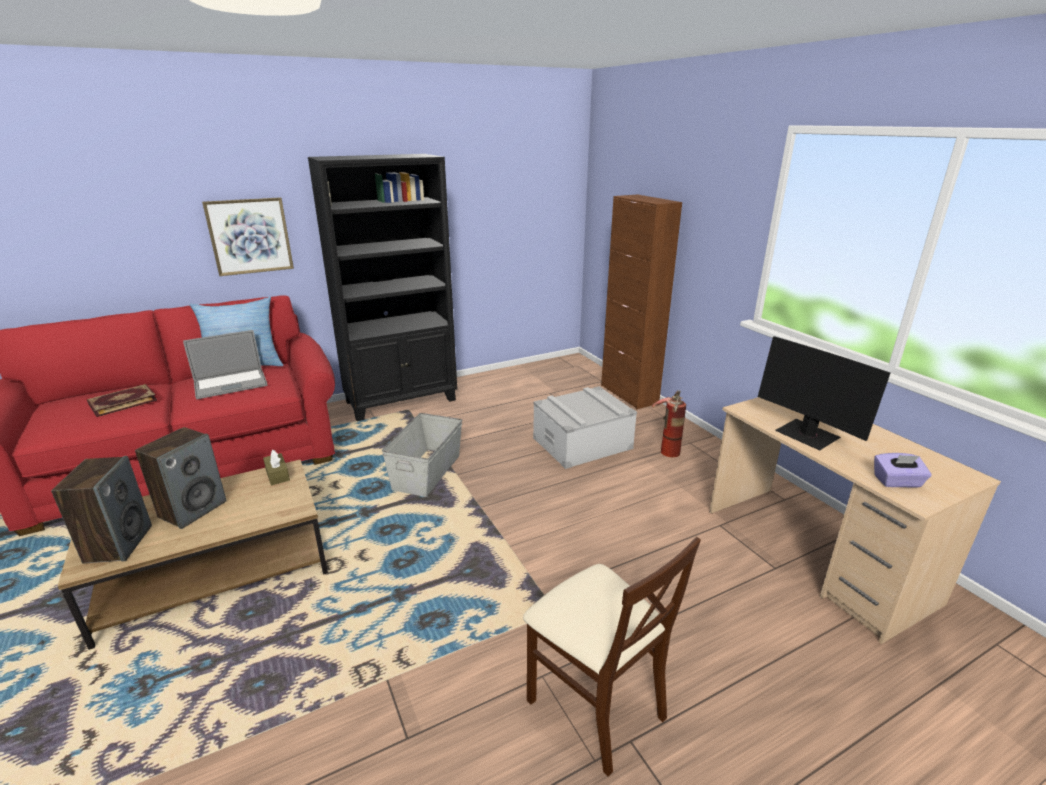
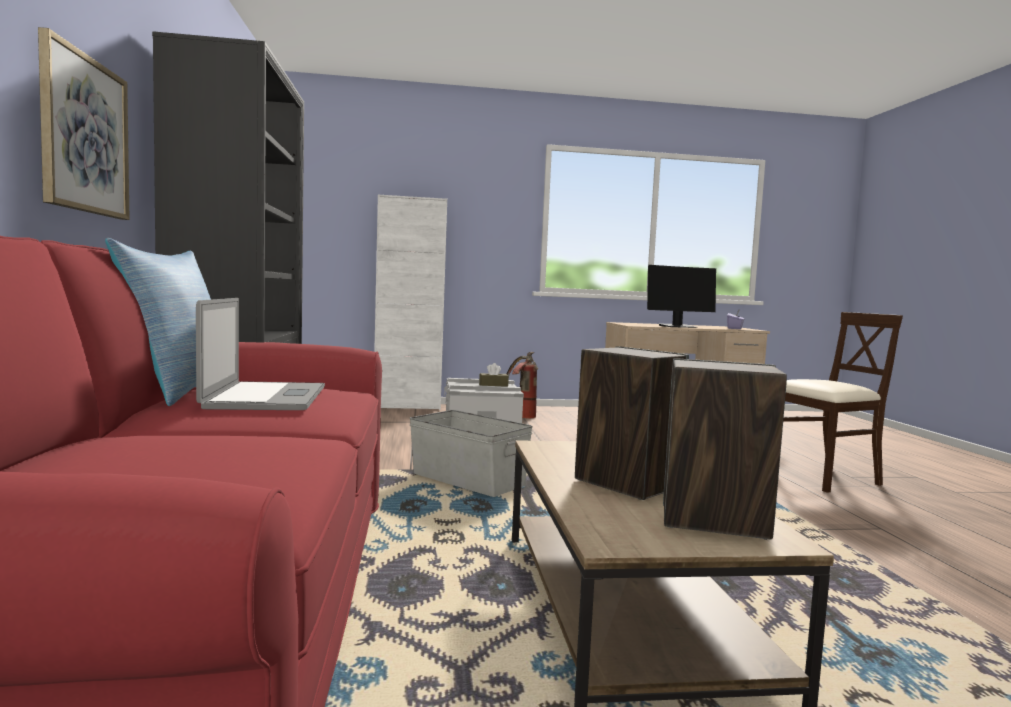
camera: 70 degrees left, 20 degrees down
(123, 402) = (190, 444): book -> none
(277, 475) = (552, 449): brown tissue box -> brown tissue box (493, 386)
(629, 394) = (407, 406): brown cabinet -> white cabinet

